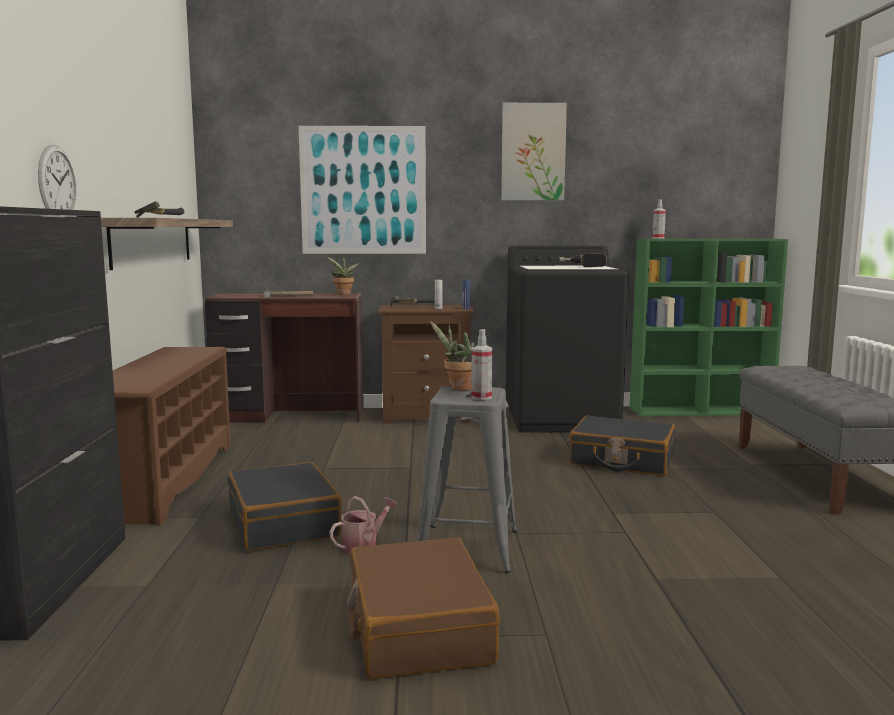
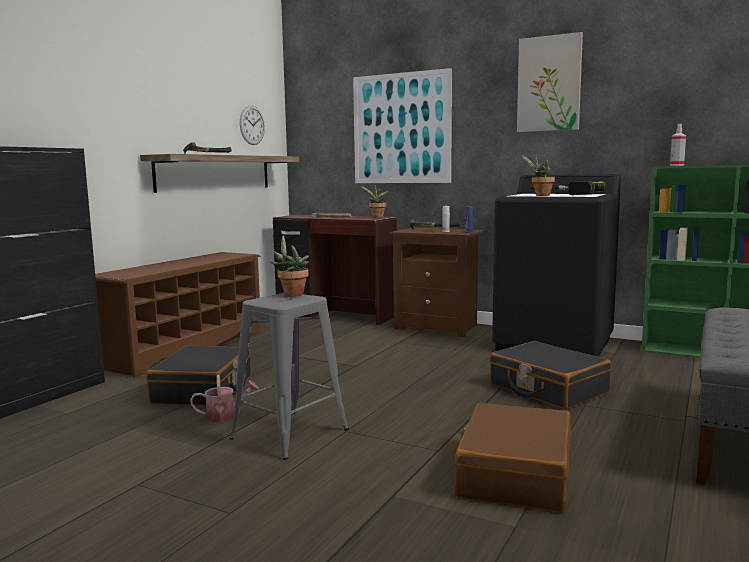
camera: 30 degrees right, 0 degrees up
(57, 183) = (89, 130): wall clock -> wall clock (252, 125)
(418, 628) = (157, 482): brown suitcase -> brown suitcase (514, 474)
(481, 397) = (283, 302): spray bottle -> none
(561, 268) = (540, 195): none -> potted plant

